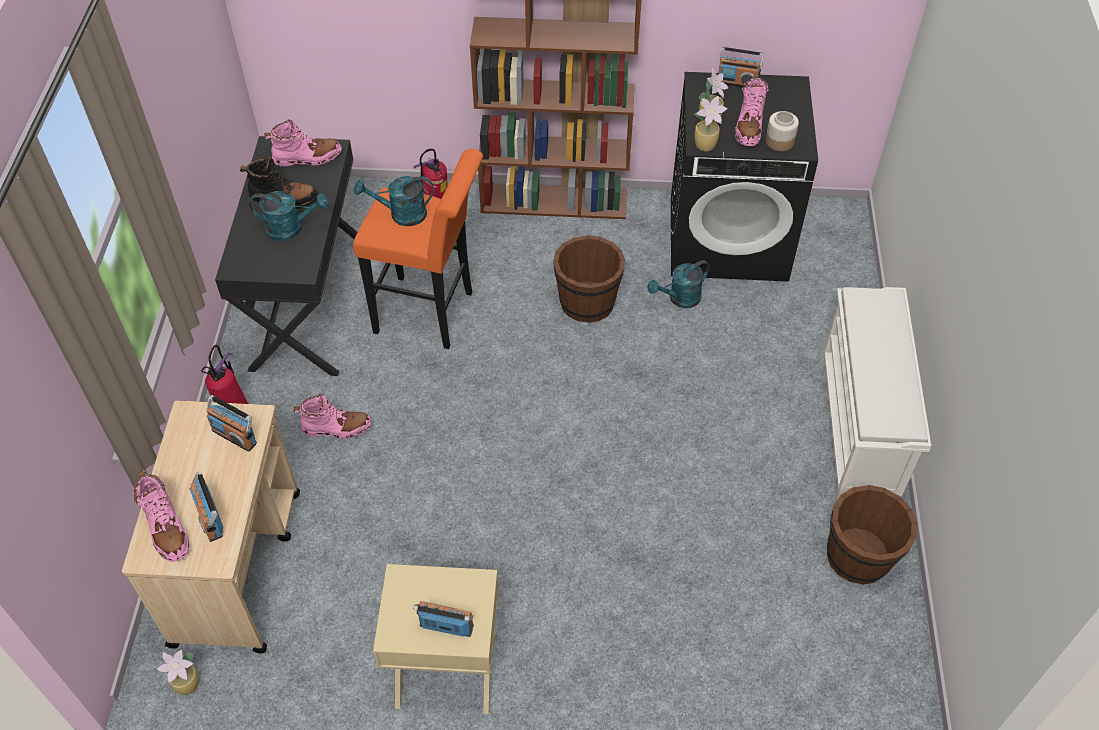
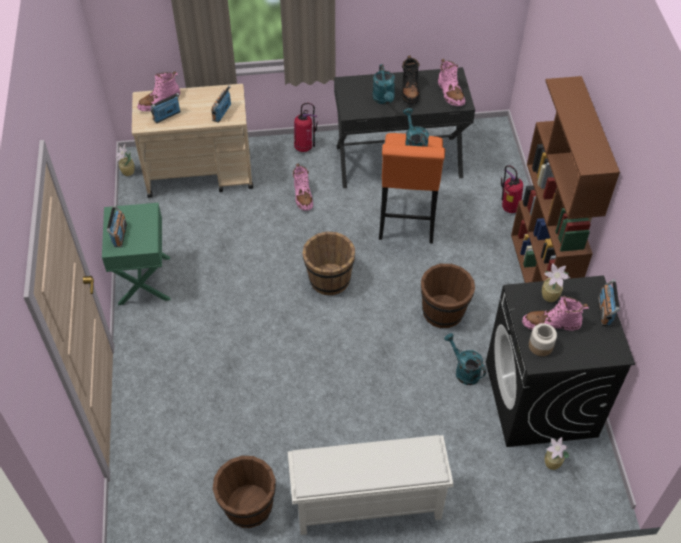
camera: 80 degrees right, 0 degrees up
(446, 671) = (143, 280): beige nightstand -> green nightstand
(505, 417) = (329, 279): none -> brown bucket
(706, 146) = (517, 296): potted plant -> potted plant (552, 464)

